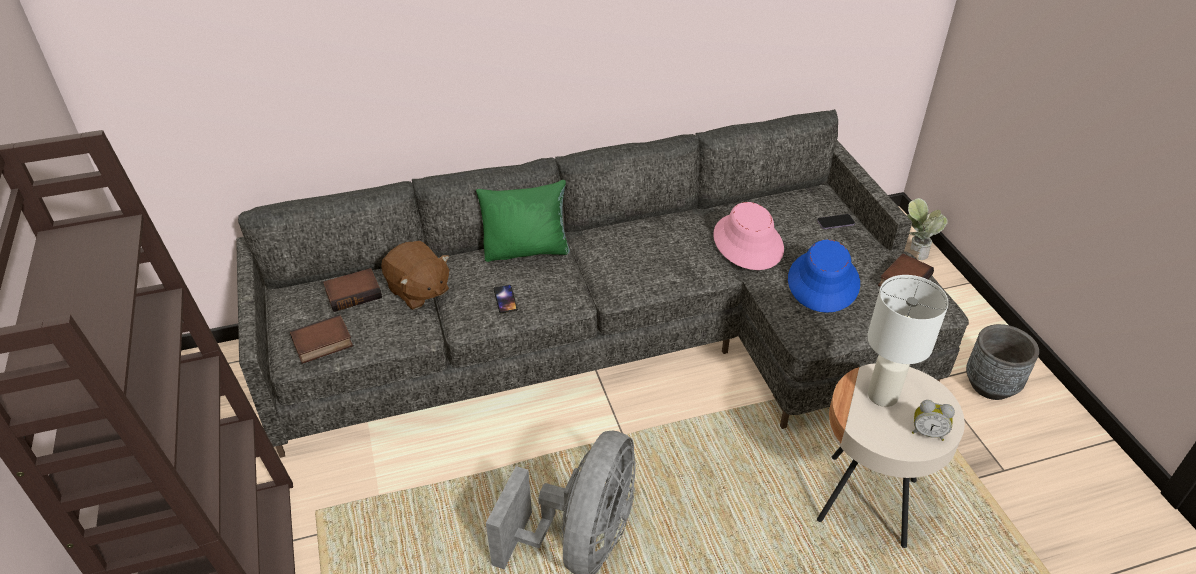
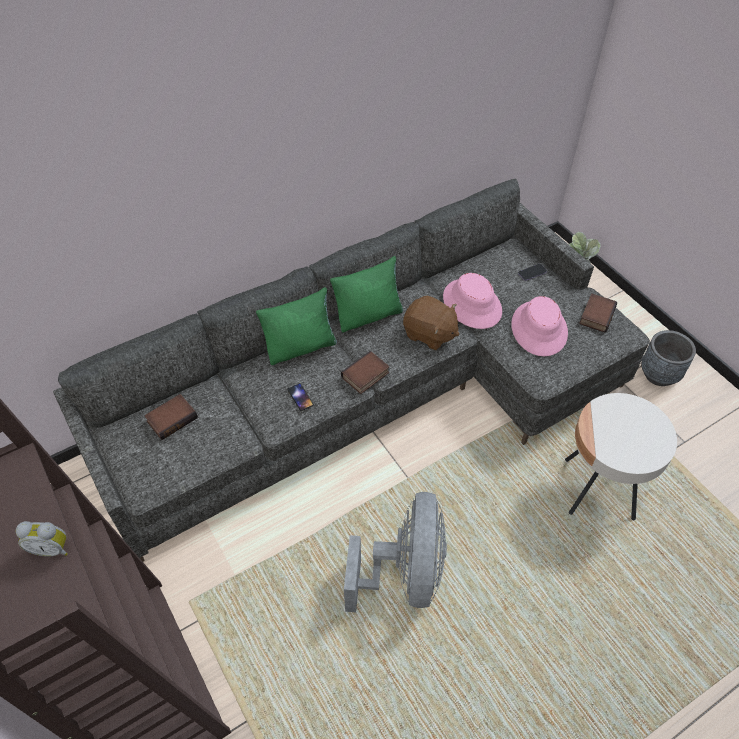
camera: 15 degrees left, 10 degrees up
(322, 344) = (164, 473): book -> book (365, 376)
(418, 291) = (225, 404): brown plush toy -> brown plush toy (429, 334)
(618, 232) = (369, 315): none -> green pillow
(823, 282) = (539, 329): blue hat -> pink hat
(883, 396) = (614, 423): white table lamp -> none
(927, 432) = (653, 446): alarm clock -> alarm clock (52, 548)

